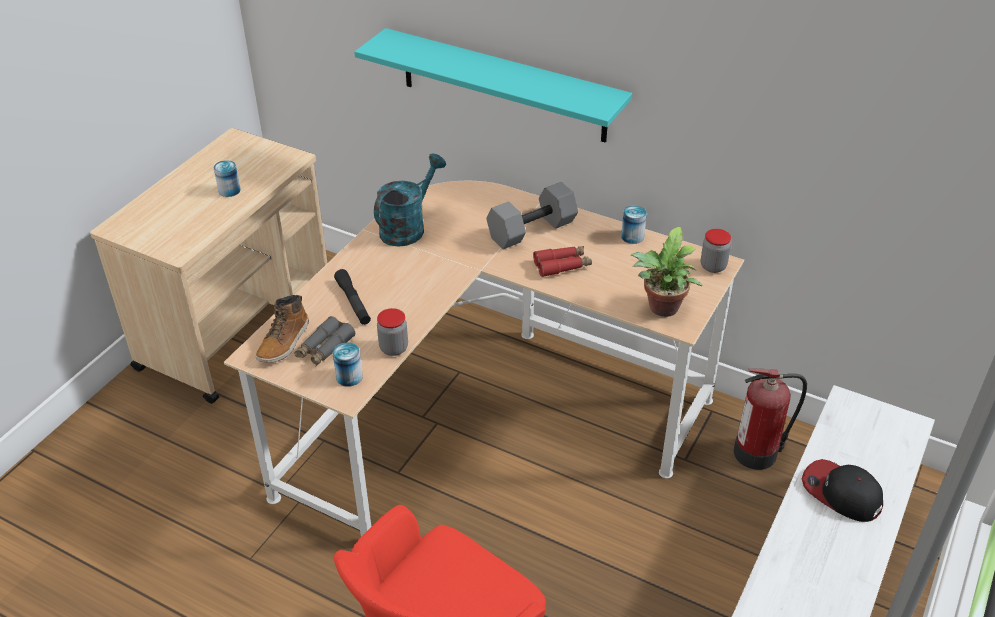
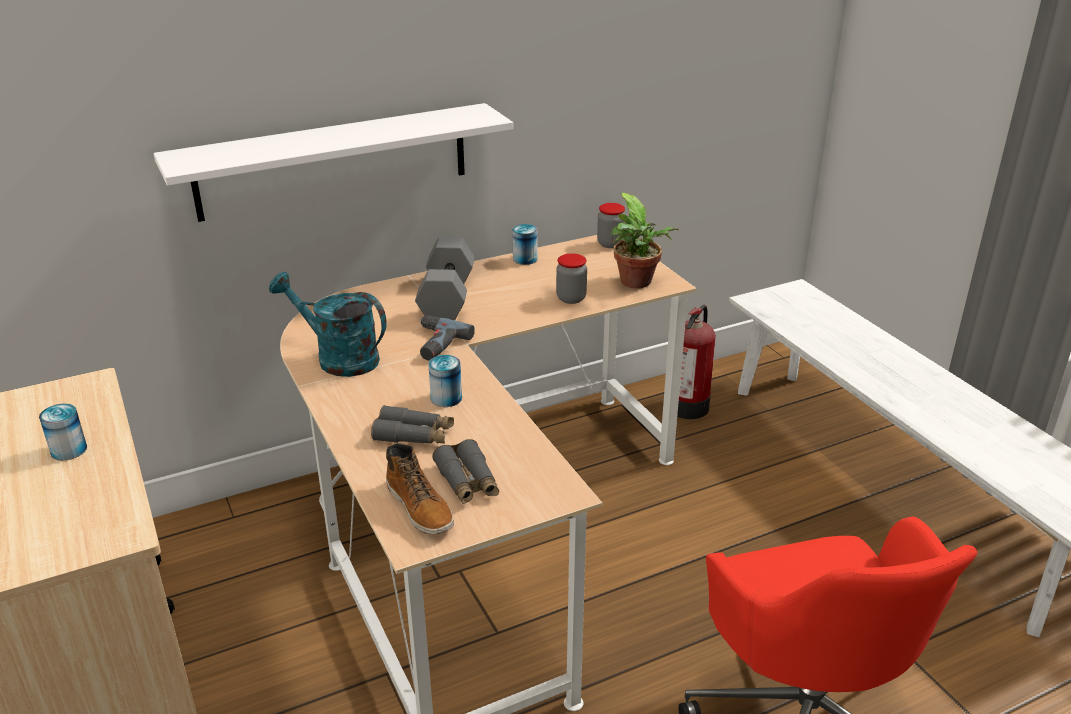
camera: 55 degrees left, 10 degrees down
(349, 377) = (536, 481): can -> can (446, 398)
(353, 302) = (414, 435): black flashlight -> grey binoculars
(394, 348) = (523, 436): jar -> jar (571, 298)
(407, 227) = (338, 358): turquoise watering can -> turquoise watering can turned 45 degrees counterclockwise
(465, 255) = (434, 343): none -> power drill
(503, 86) = (333, 161): turquoise shelf -> white shelf
(562, 265) = (519, 303): red binoculars -> none
(841, 493) = (844, 344): cap -> none

